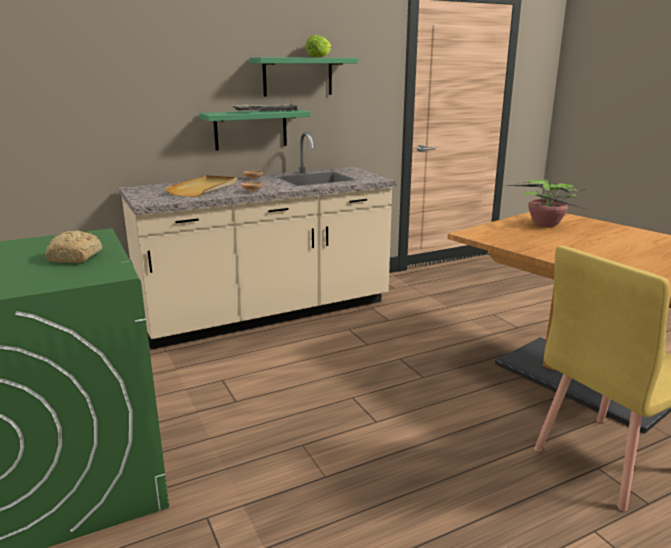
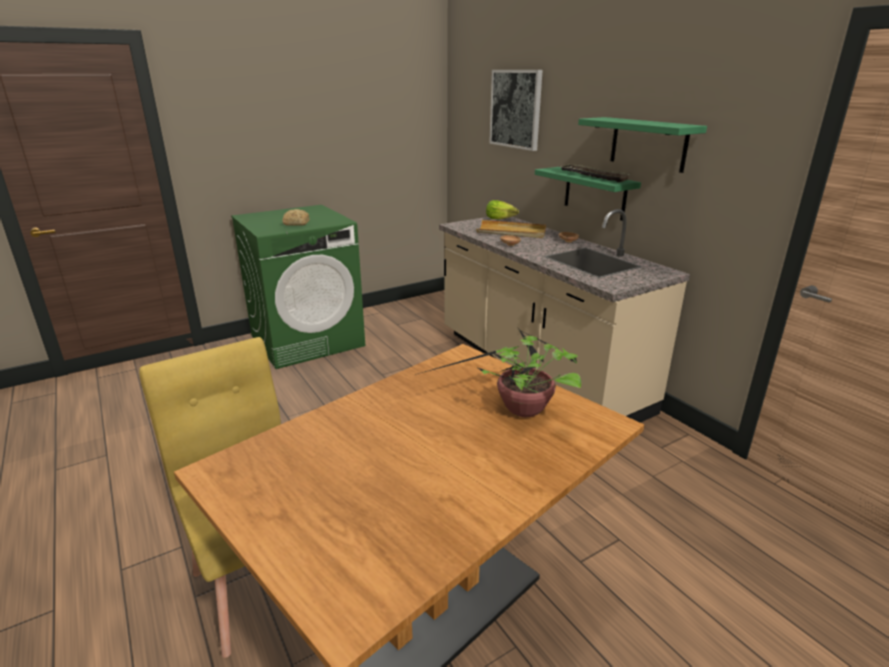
camera: 85 degrees right, 5 degrees up
(110, 56) = (516, 109): none -> picture
(319, 57) = (662, 122): lettuce -> lettuce (500, 219)

